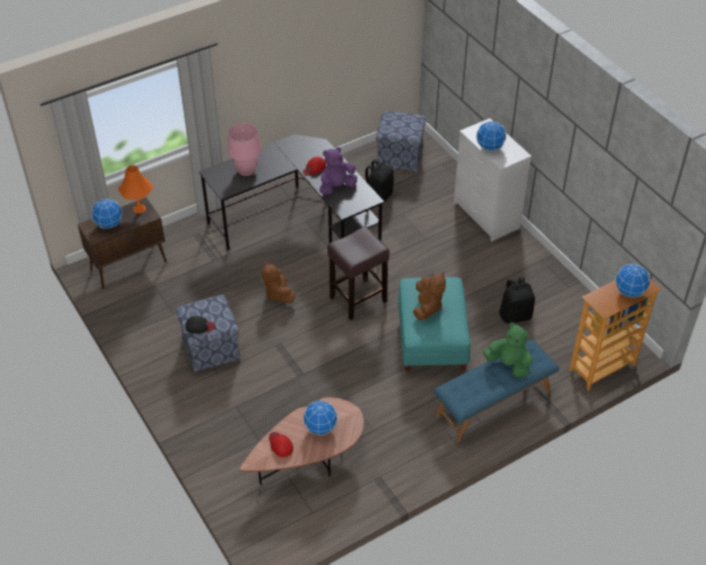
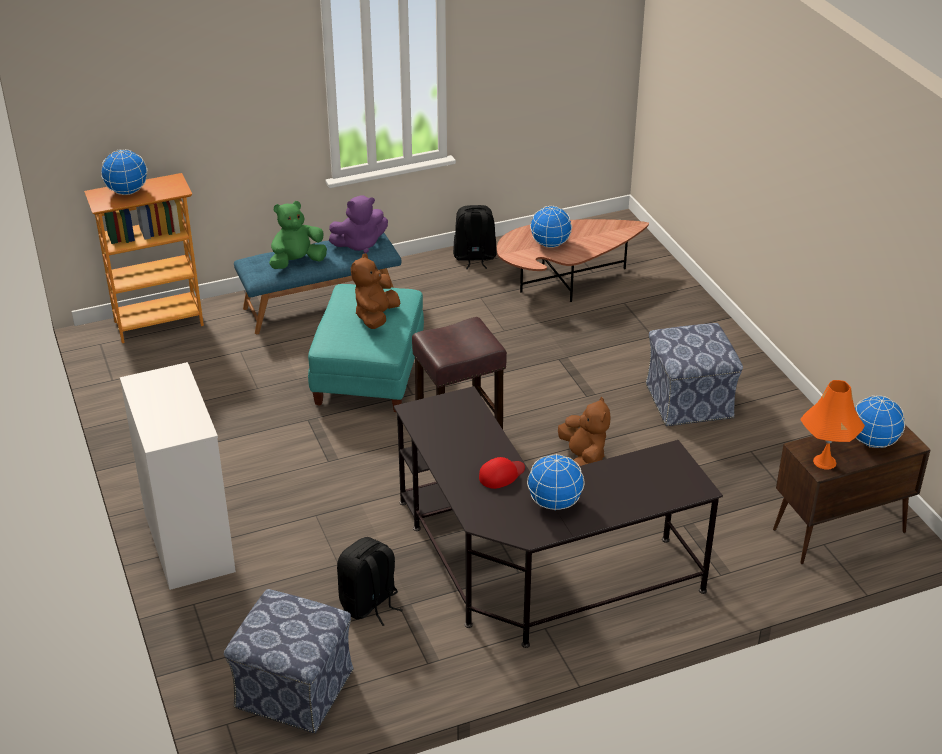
camera: 170 degrees left, 10 degrees down
(199, 326) = (704, 332): black cap -> none
(246, 170) = (630, 485): pink table lamp -> none
(280, 445) = (600, 235): red cap -> none
(337, 187) = (468, 437): purple plush toy -> purple plush toy (359, 244)
(489, 147) = (182, 398): globe -> globe (555, 503)
(508, 364) = (297, 262): green plush toy -> green plush toy turned 105 degrees clockwise
(515, 315) = (234, 391): black backpack -> black backpack (474, 257)

